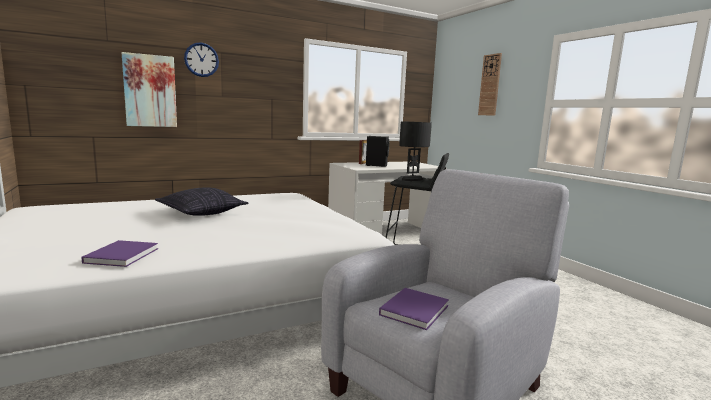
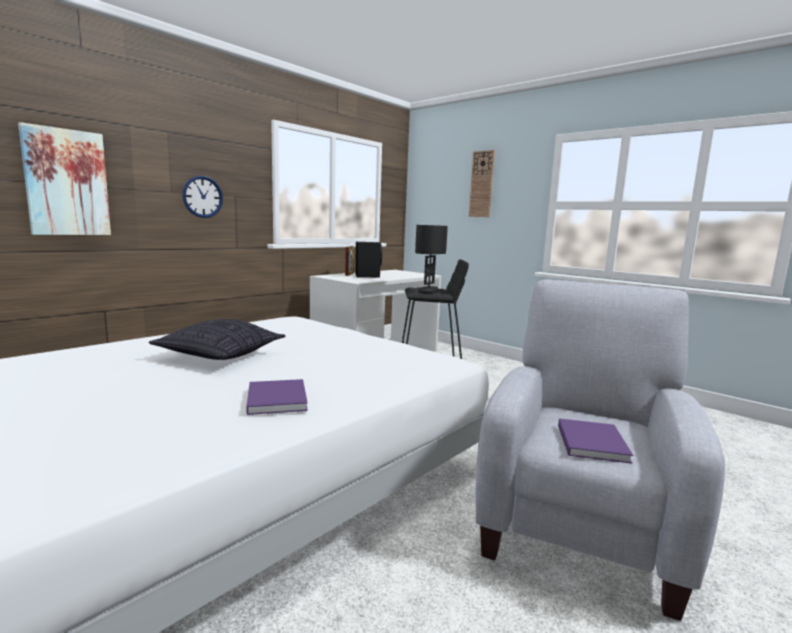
camera: 20 degrees left, 0 degrees up
(123, 255) = (197, 432): purple book -> purple book (277, 398)
(201, 60) = (141, 140): wall clock -> wall clock (202, 197)

